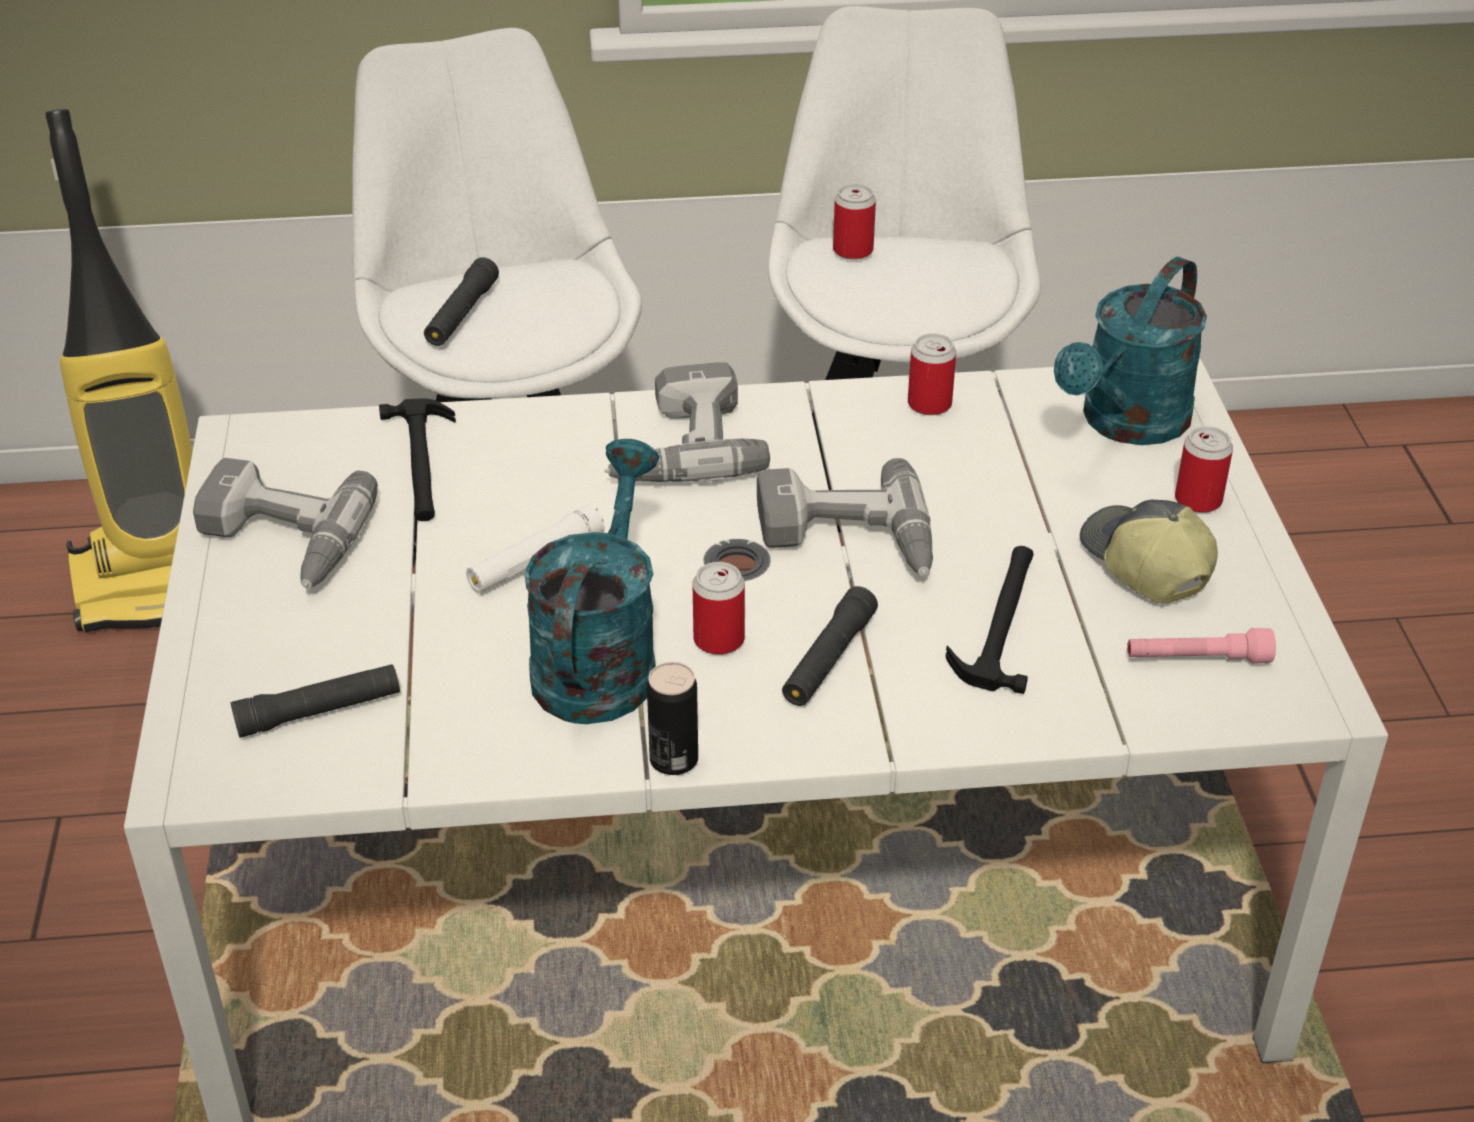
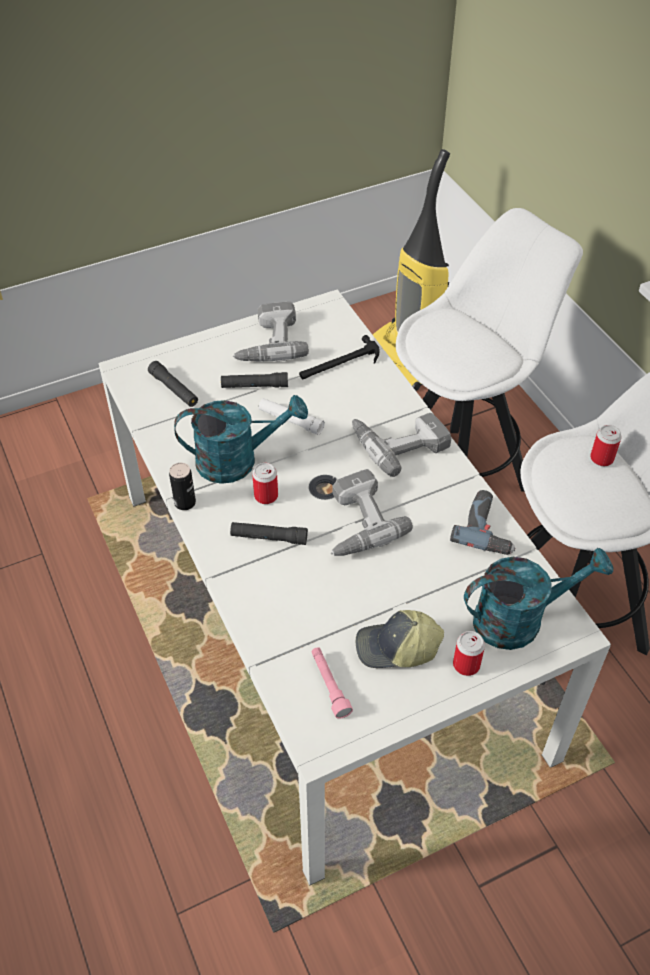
camera: 70 degrees right, 10 degrees up
(462, 314) = (447, 335): black flashlight -> black flashlight (254, 386)
(929, 404) = (487, 528): can -> power drill
(1001, 621) = (324, 597): hammer -> none
(1126, 424) = (520, 618): turquoise watering can -> turquoise watering can turned 150 degrees clockwise
(1143, 564) = (397, 648): cap -> cap turned 135 degrees counterclockwise

